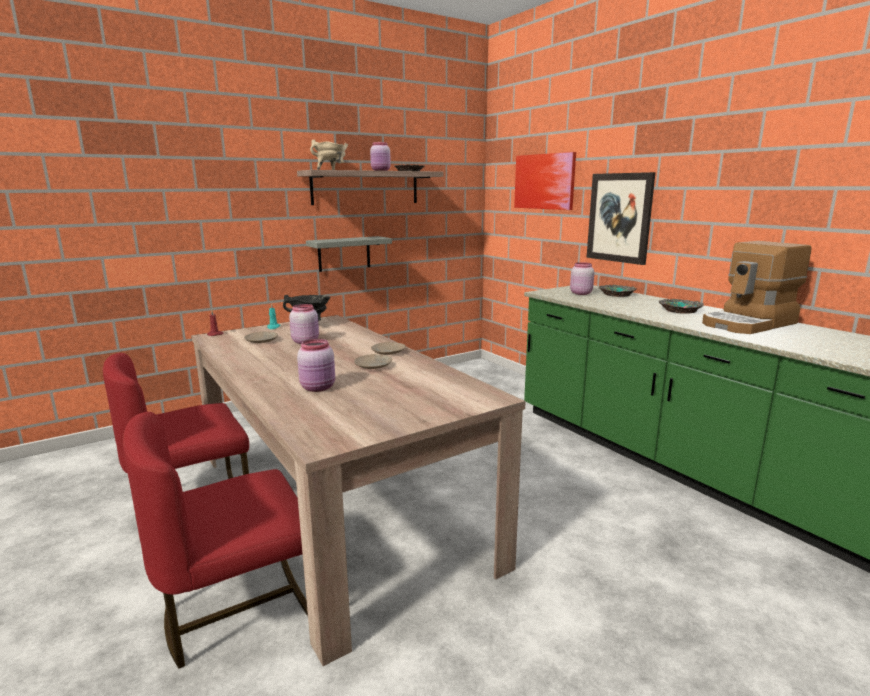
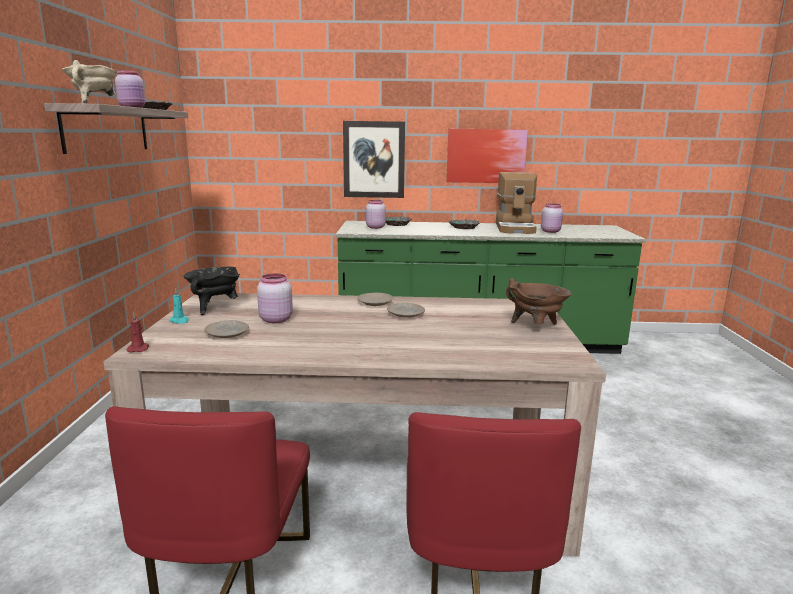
camera: 55 degrees left, 0 degrees up
(319, 388) = (436, 340): pink jar -> pink jar (551, 231)
(344, 253) = (99, 219): grey shelf -> none
(411, 412) = (536, 327): none -> brown cooking pot
(544, 181) = (280, 126): picture -> picture (486, 156)

